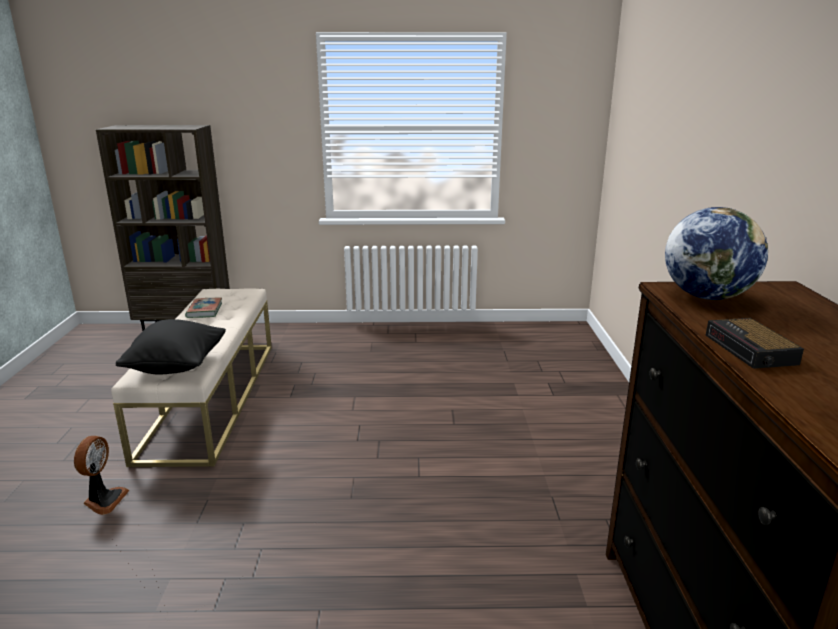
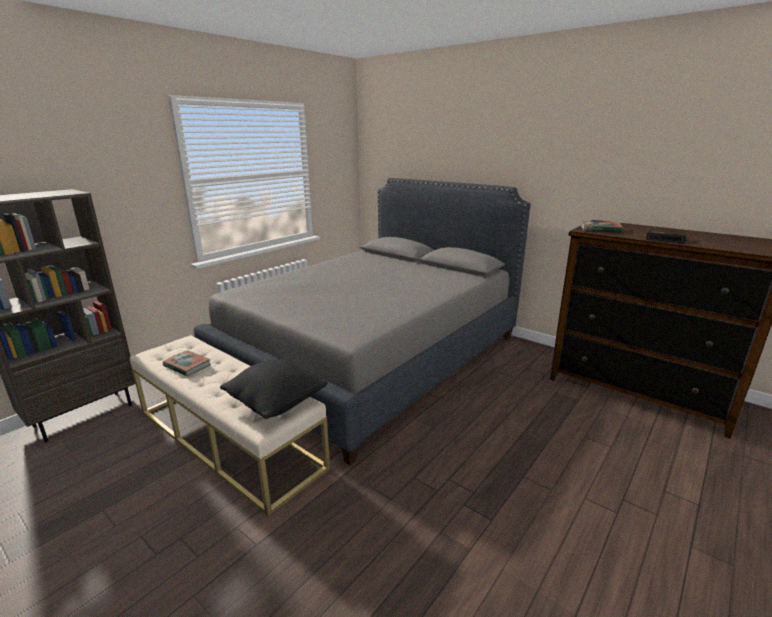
camera: 50 degrees left, 0 degrees up
(104, 500) = (302, 543): fan -> none
(446, 396) = (373, 356): none -> grey bed
(707, 296) = (600, 229): globe -> book

